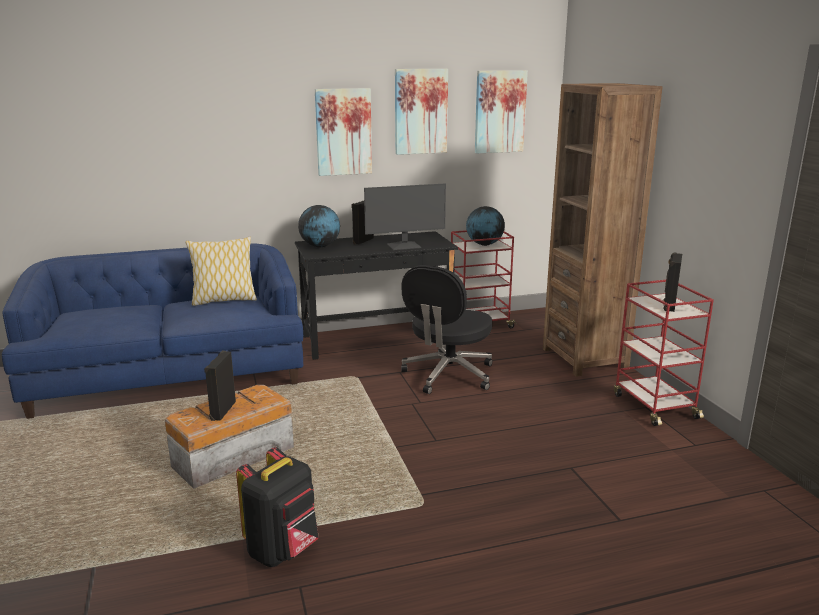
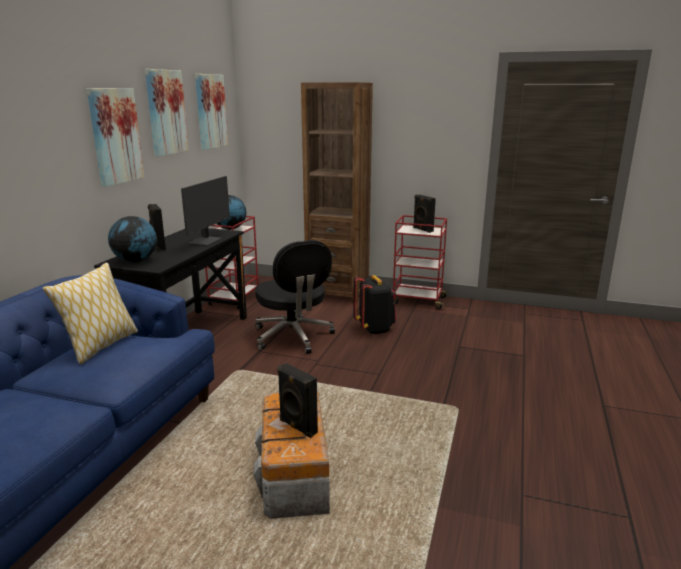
camera: 55 degrees left, 0 degrees up
(283, 550) = (469, 488): black backpack -> black backpack (374, 329)

